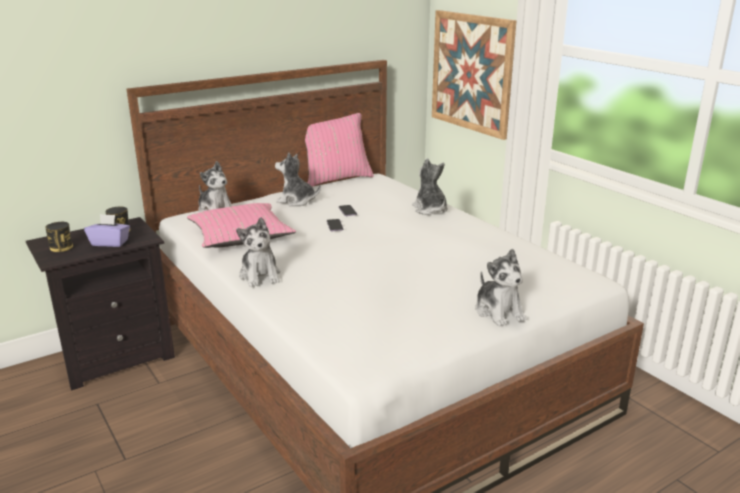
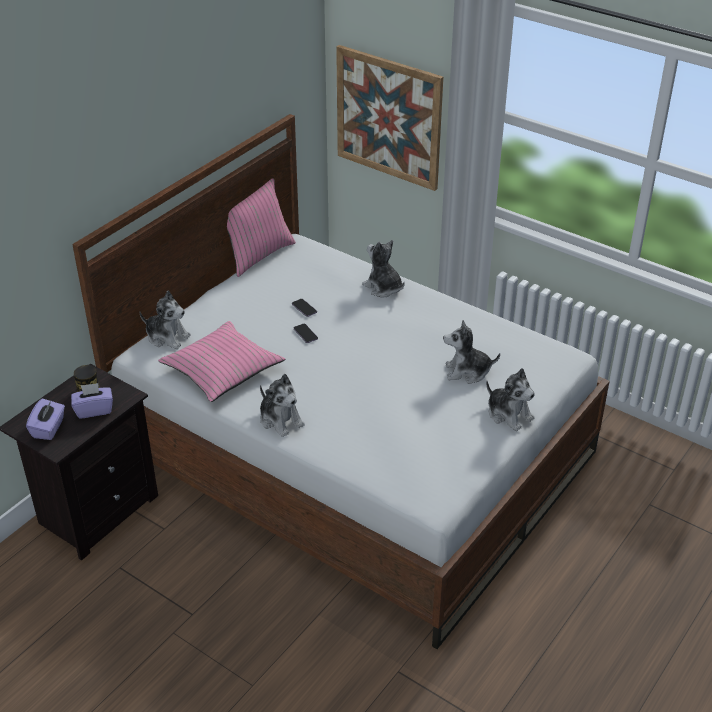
camera: 20 degrees left, 15 degrees up
(61, 247) = (49, 428): can -> purple tissue box
(296, 201) = (241, 302): plush toy -> plush toy (467, 372)

